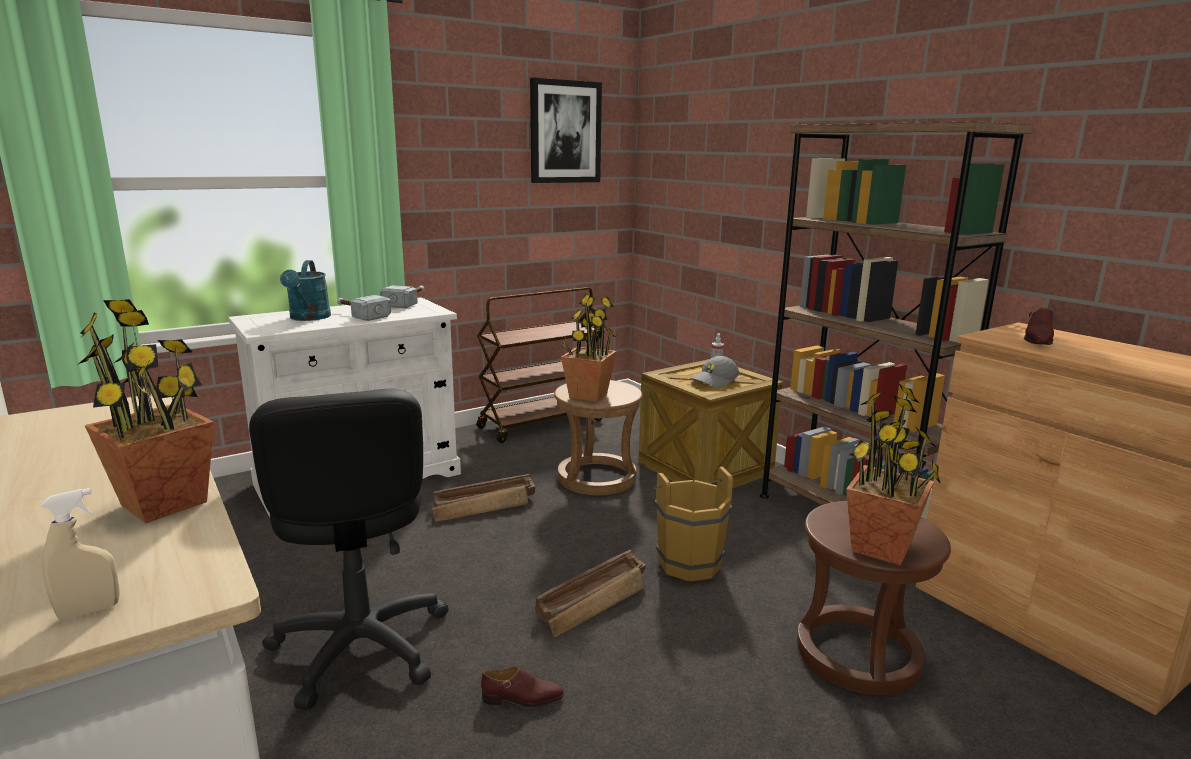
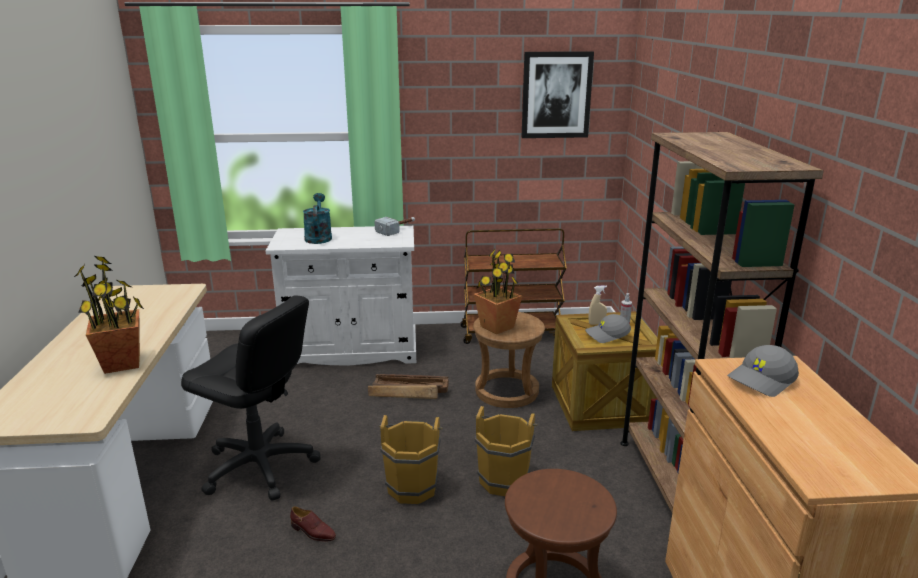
camera: 30 degrees right, 5 degrees up
(89, 611) = (41, 416): beige spray bottle -> beige spray bottle (596, 324)
(308, 318) = (318, 237): turquoise watering can -> turquoise watering can turned 150 degrees clockwise
(359, 314) = (351, 238): hammer -> none
(360, 646) = (259, 467): black office chair -> black office chair turned 75 degrees counterclockwise
(594, 601) = (413, 485): crate -> brown bucket
(882, 548) = (544, 516): potted plant -> none
(1037, 339) = (762, 380): brown shoe -> grey cap

